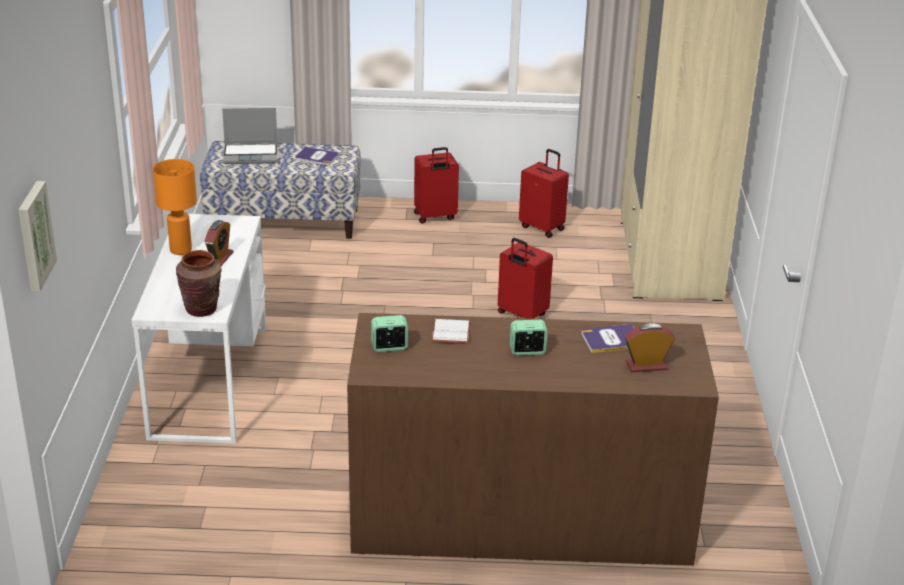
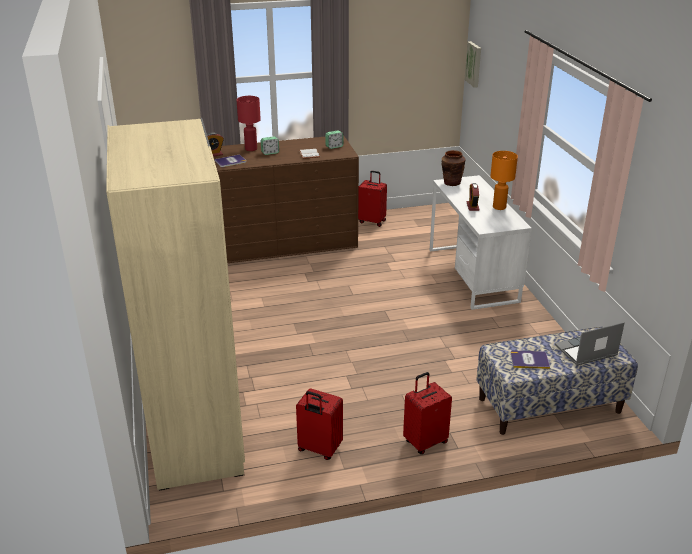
camera: 165 degrees right, 0 degrees up
(521, 315) = (308, 351): red suitcase -> red suitcase (372, 221)
(565, 369) = (250, 149): none -> red table lamp

